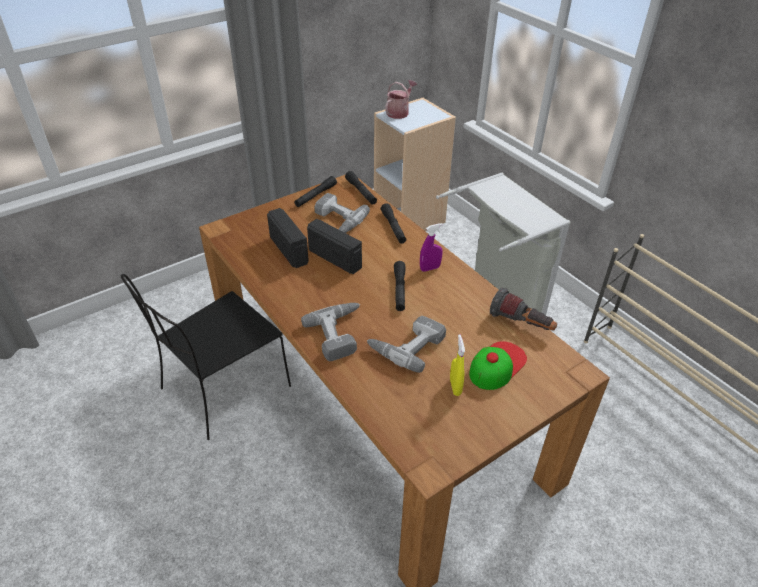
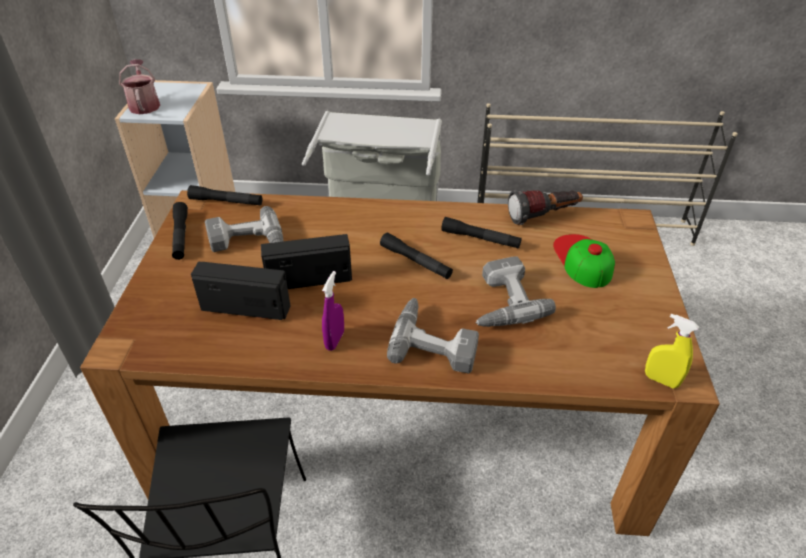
camera: 50 degrees left, 0 degrees up
(393, 227) = (315, 213): black flashlight -> black flashlight (480, 239)
(430, 268) = (408, 225): purple spray bottle -> purple spray bottle (334, 340)
(455, 387) = (588, 301): yellow spray bottle -> yellow spray bottle (661, 380)

